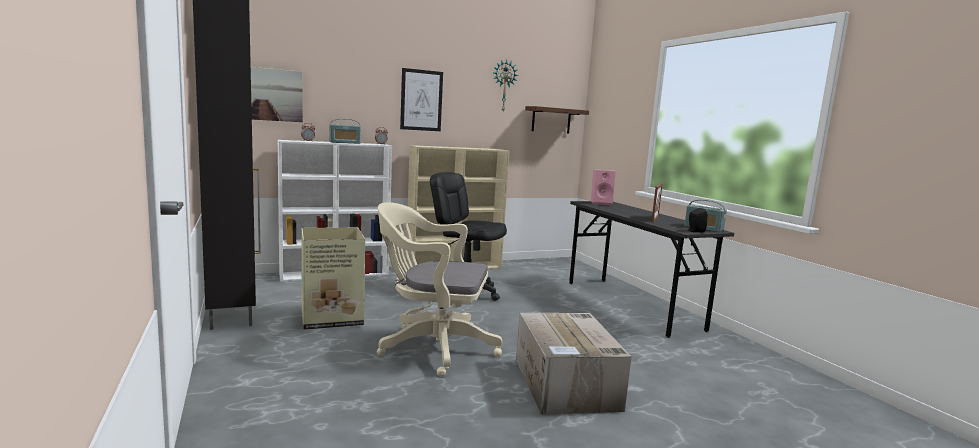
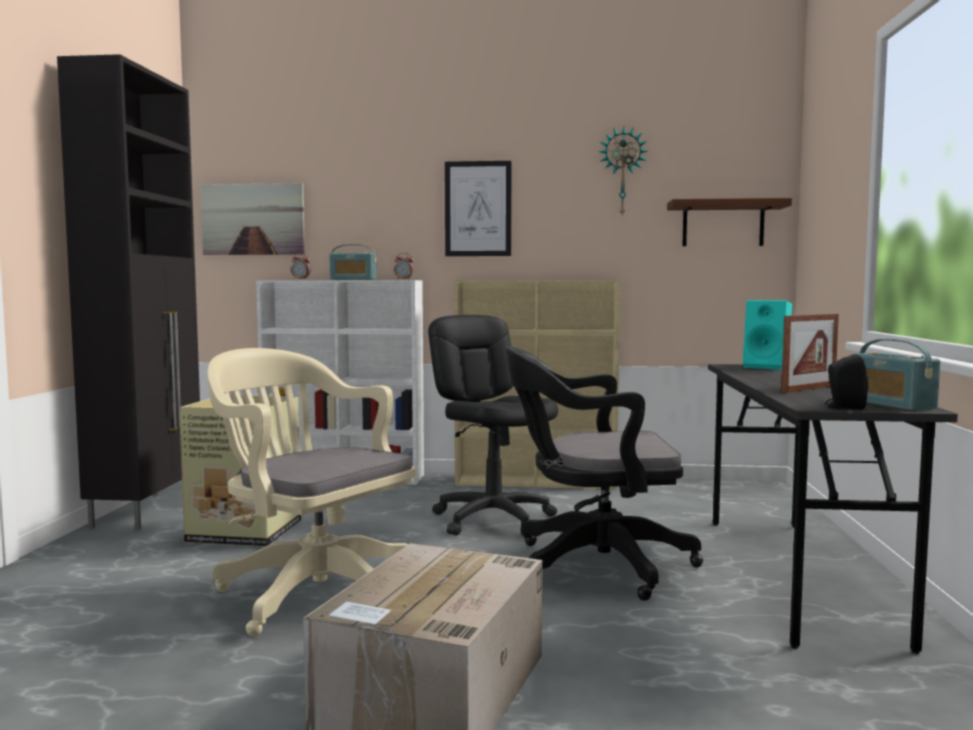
camera: 30 degrees right, 5 degrees down
(546, 311) = (593, 565): none -> black office chair
(601, 203) = (767, 367): pink speaker -> turquoise speaker

